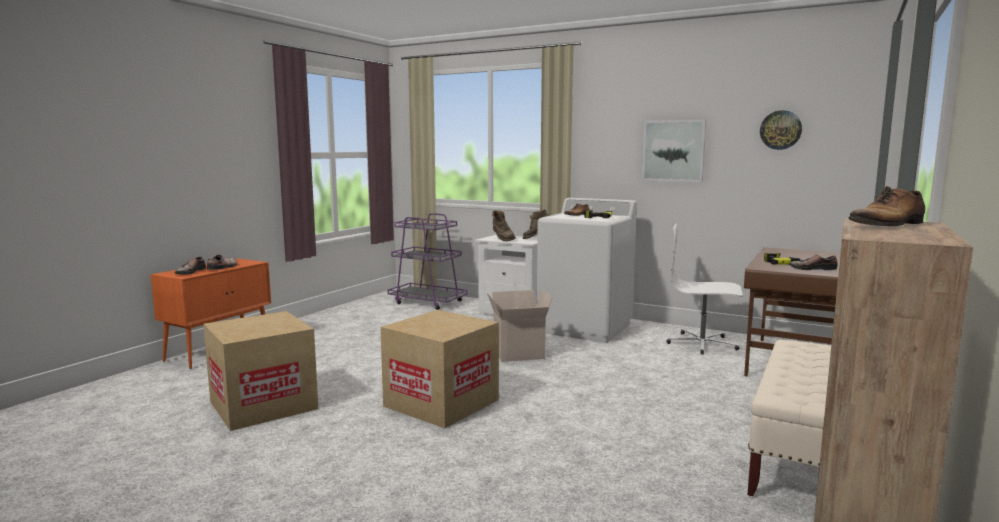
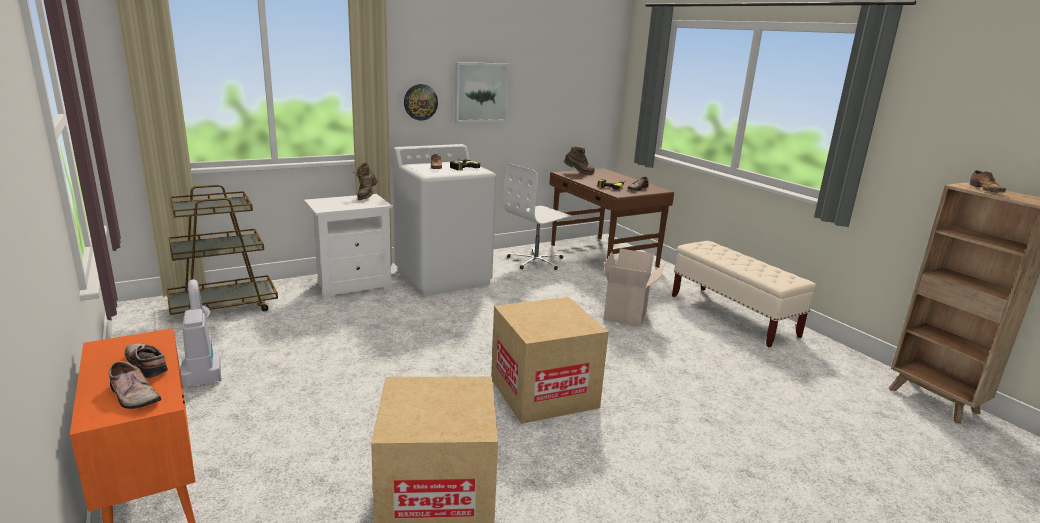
camera: 60 degrees left, 10 degrees up
(353, 319) = (201, 365): none -> vacuum cleaner
(428, 302) = (224, 306): purple cart -> brown cart
(502, 239) = (342, 206): brown boot -> brown boot (578, 173)
(518, 354) = (469, 323): cardboard box -> cardboard box (627, 315)
(780, 130) = (559, 74): wall clock -> wall clock (420, 102)

